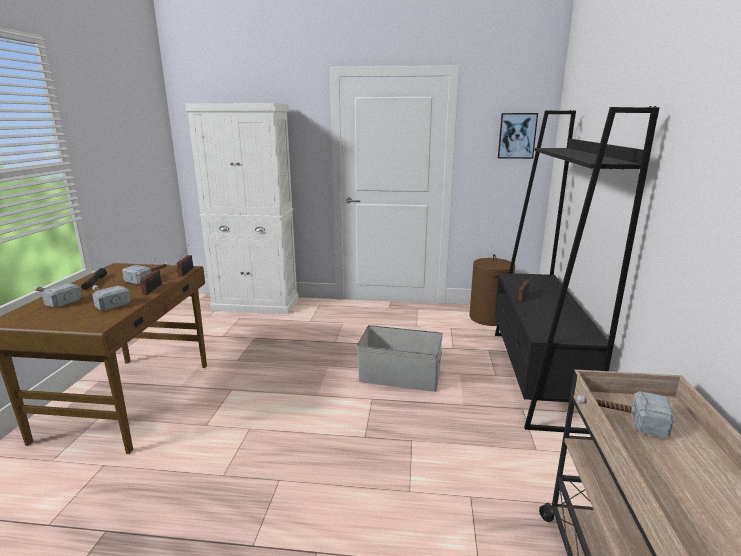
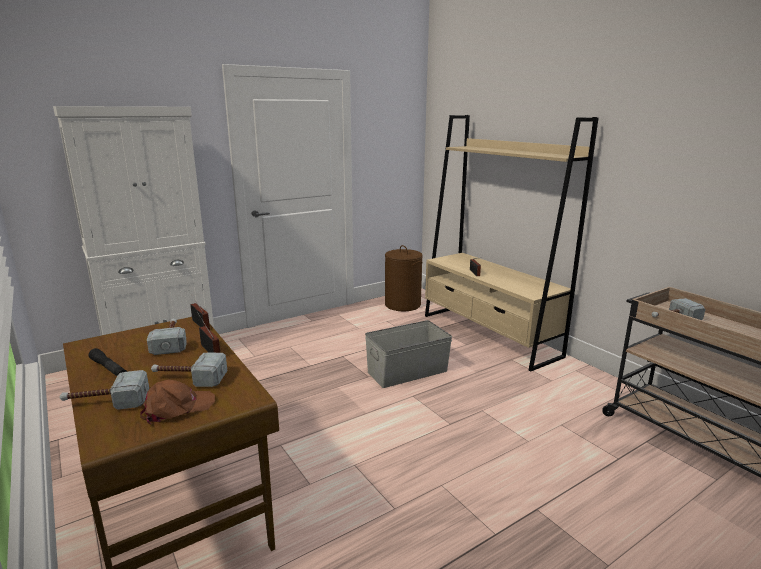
camera: 40 degrees left, 0 degrees up
(64, 315) = (177, 408): none -> brown cap
(517, 136) = (398, 136): picture -> none
(536, 375) = (489, 335): black bookcase -> beige bookcase

